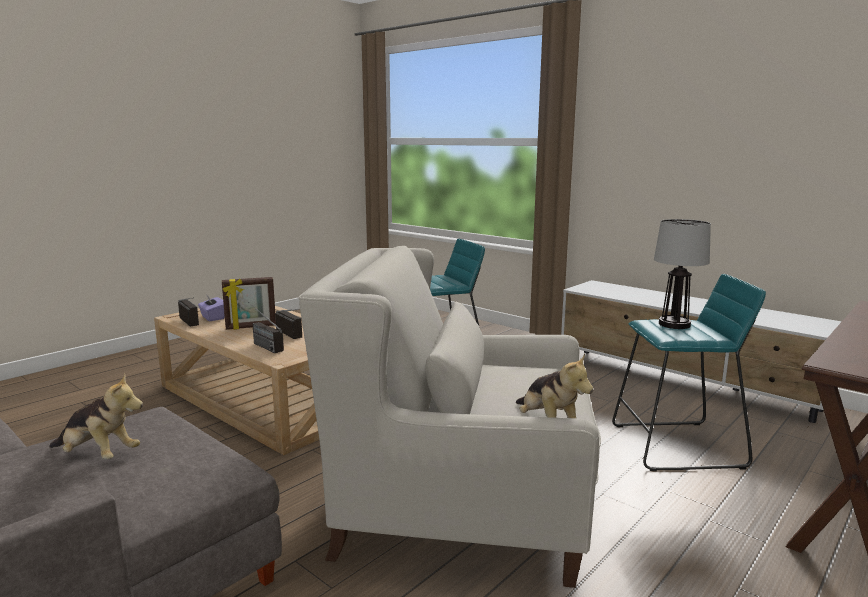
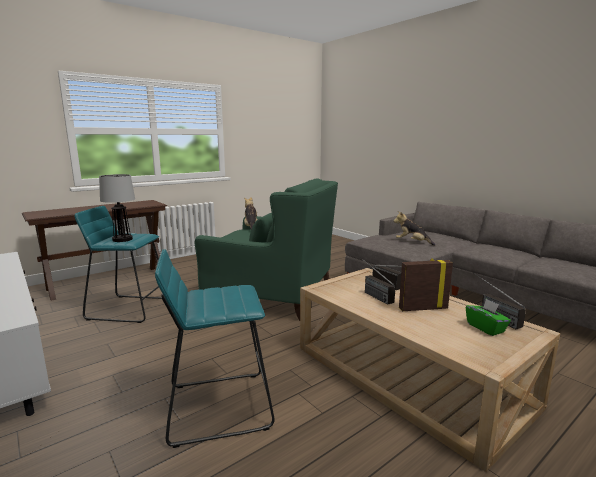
camera: 170 degrees left, 0 degrees up
(212, 317) = (485, 328): purple tissue box -> green tissue box
(461, 504) = (271, 294): white armchair -> green armchair

